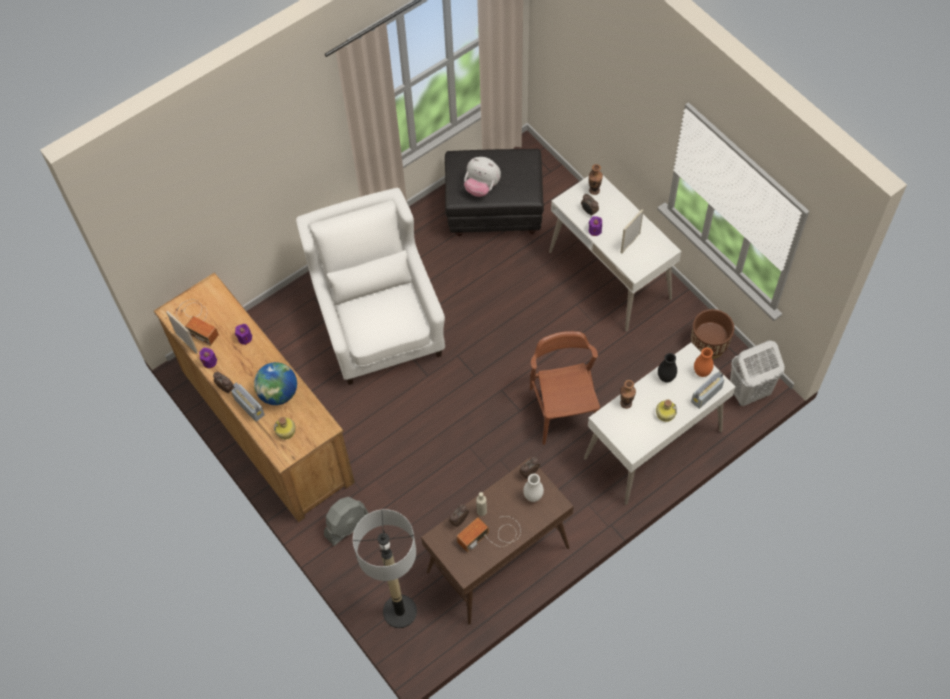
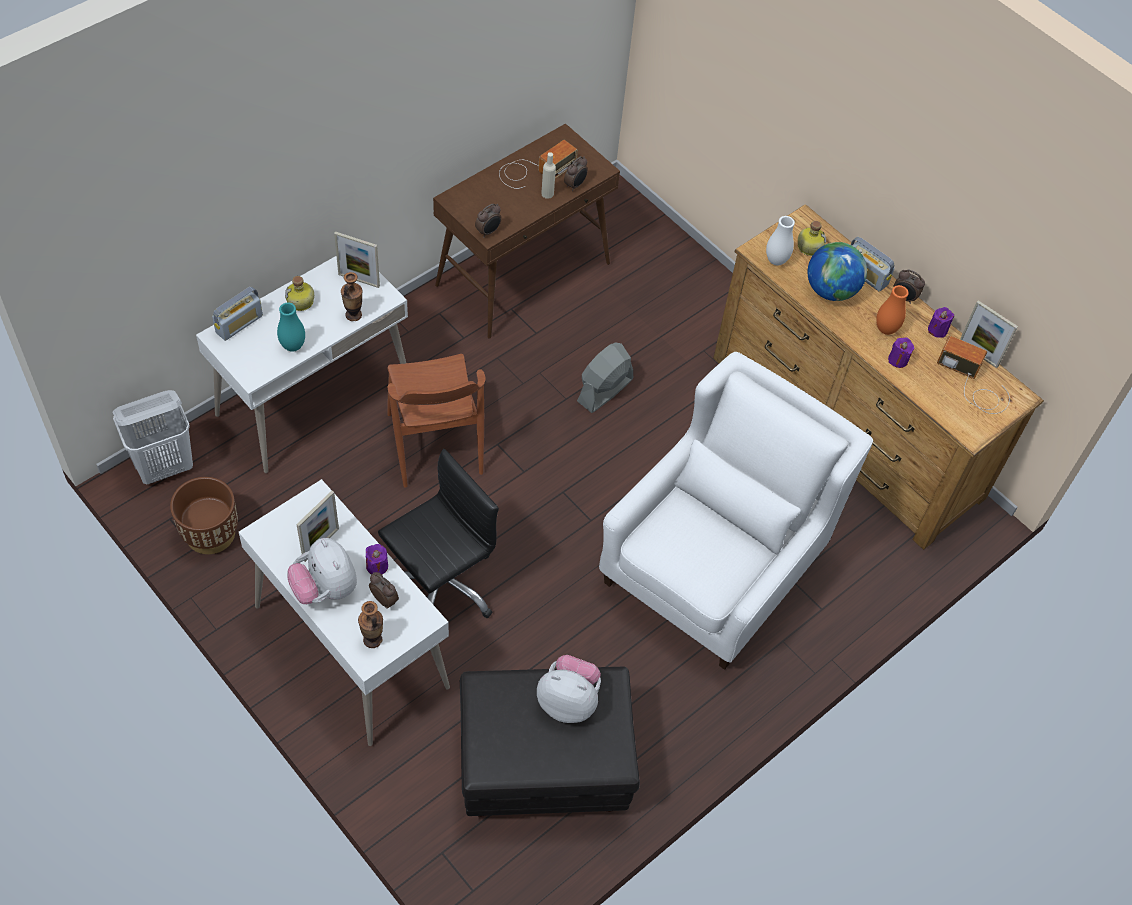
camera: 170 degrees right, 5 degrees down
(347, 525) = (714, 311): grey fan -> grey fan (604, 390)
(378, 324) = (714, 567): white armchair -> white armchair turned 120 degrees counterclockwise
(399, 611) = (637, 227): floor lamp -> none
(533, 496) = (483, 207): white vase -> white vase (776, 260)
(557, 312) = (439, 585): none -> black office chair
(624, 218) = (325, 588): none -> plush toy
(625, 433) = (359, 280): none -> picture frame
(666, 377) = (293, 346): black vase -> turquoise vase
(701, 372) = (240, 352): orange vase -> orange vase (886, 329)

